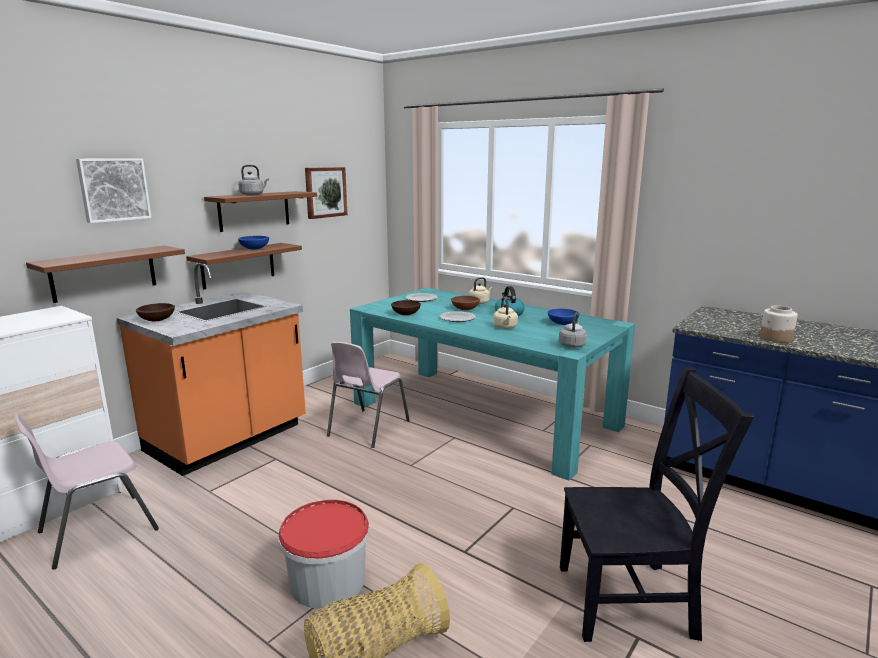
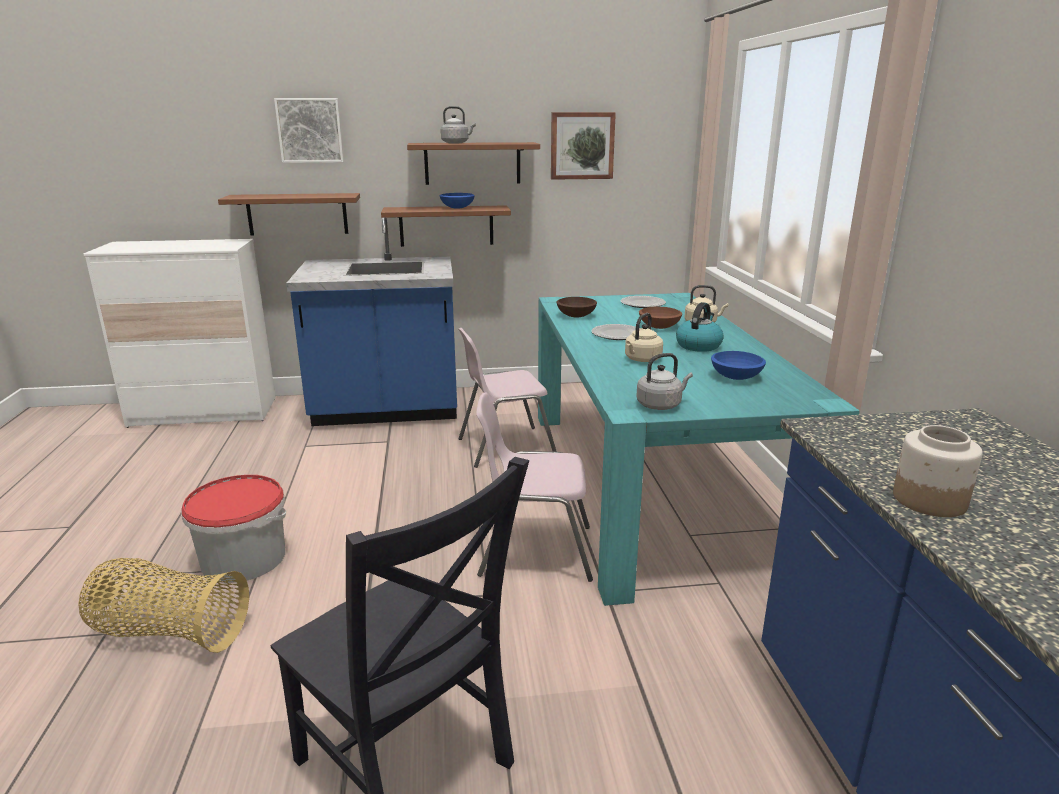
camera: 45 degrees right, 5 degrees up
(96, 531) = (208, 441): pink chair -> pink chair (534, 551)
(157, 320) = (319, 267): brown bowl -> none
(228, 439) = (386, 410): orange counter -> blue counter

